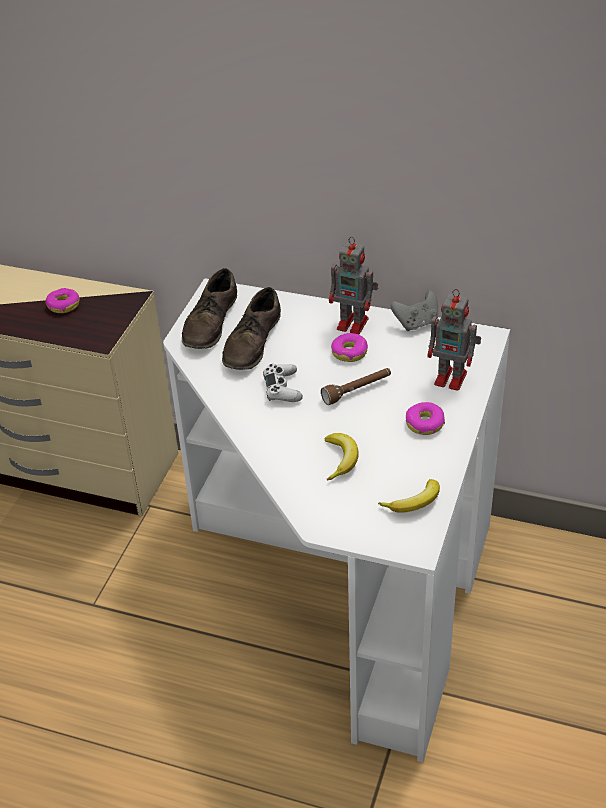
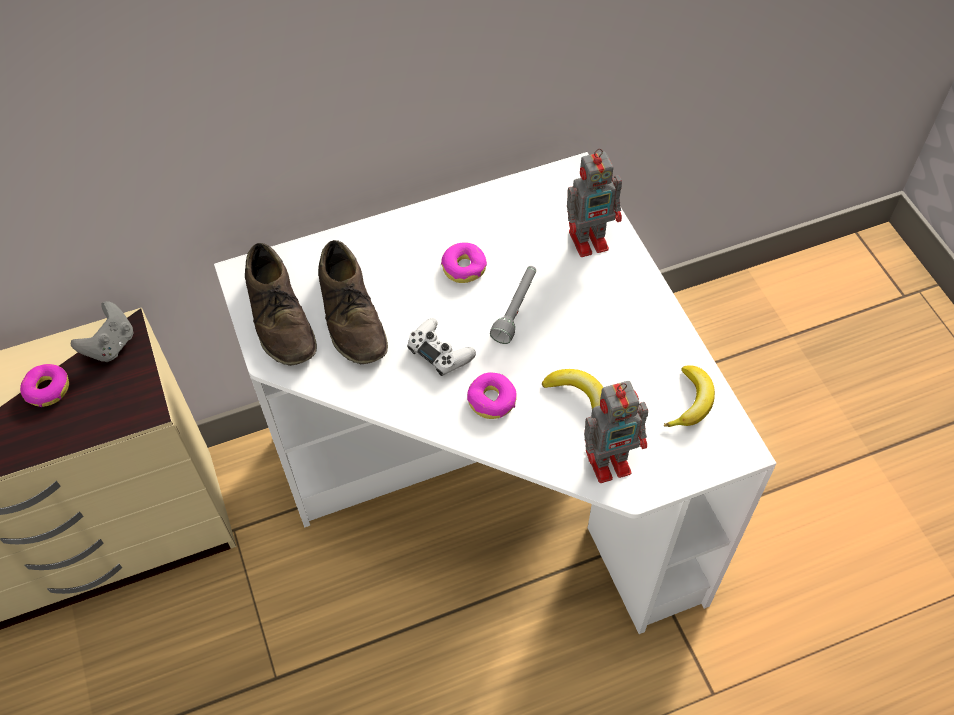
camera: 40 degrees left, 15 degrees up
(354, 324) = (435, 230): toy robot -> toy robot (610, 460)
(357, 391) = (516, 308): brown flashlight -> grey flashlight
(416, 323) = (495, 194): grey game controller -> grey game controller (111, 345)
(424, 424) = (615, 307): donut -> donut (492, 400)

